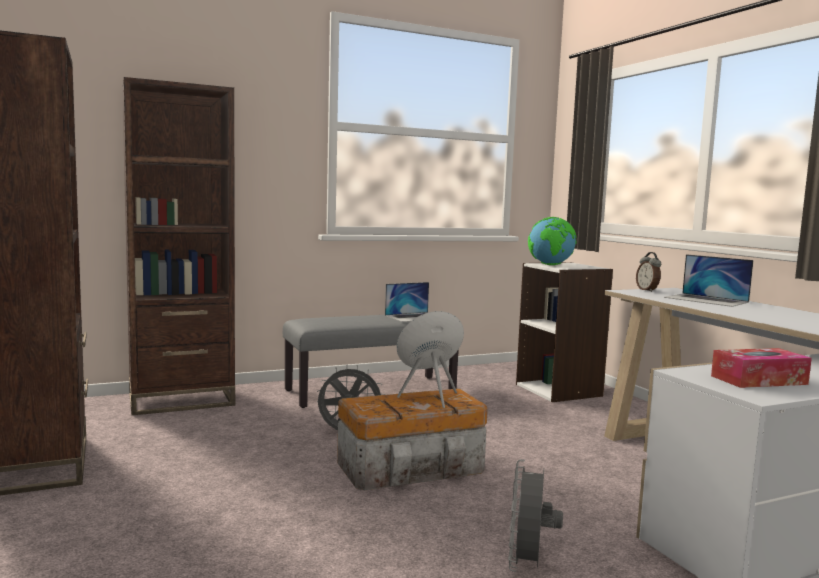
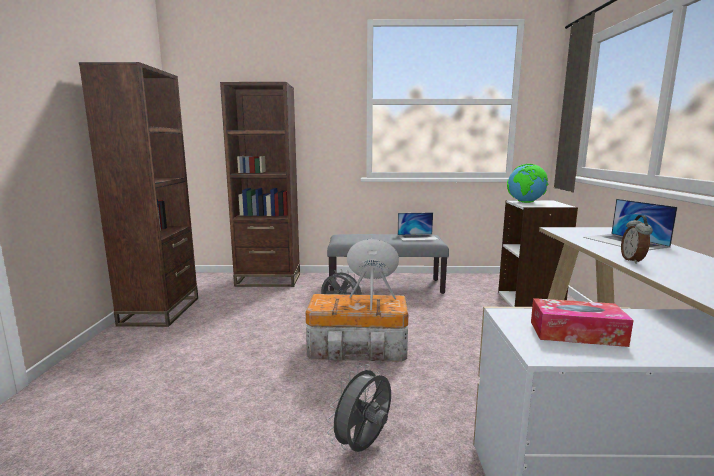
camera: 25 degrees right, 5 degrees up
(647, 290) = (581, 229): alarm clock -> alarm clock (633, 260)

